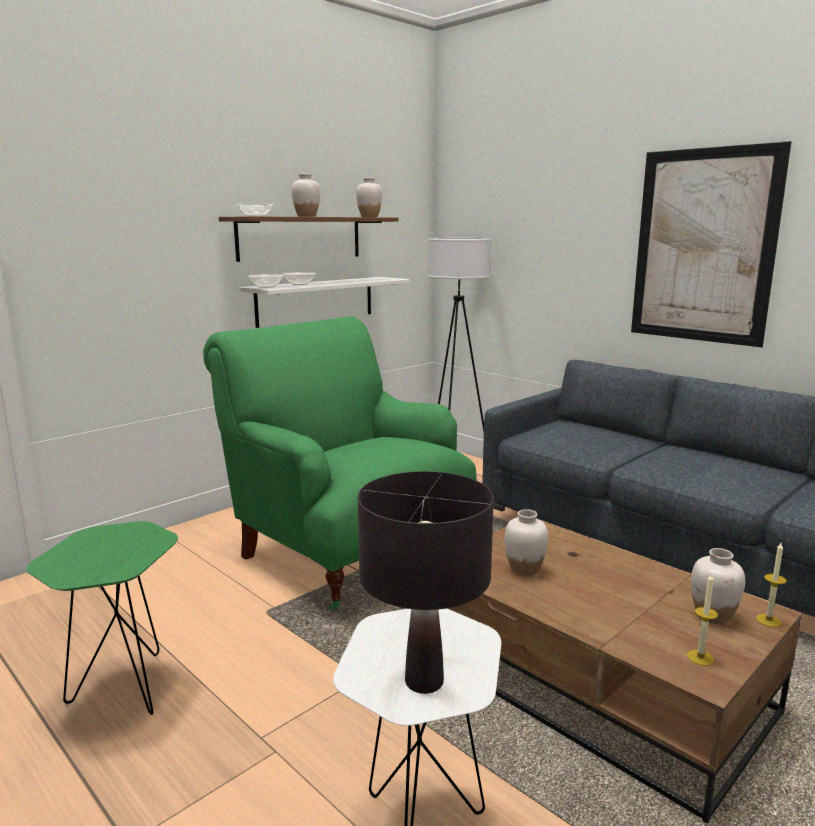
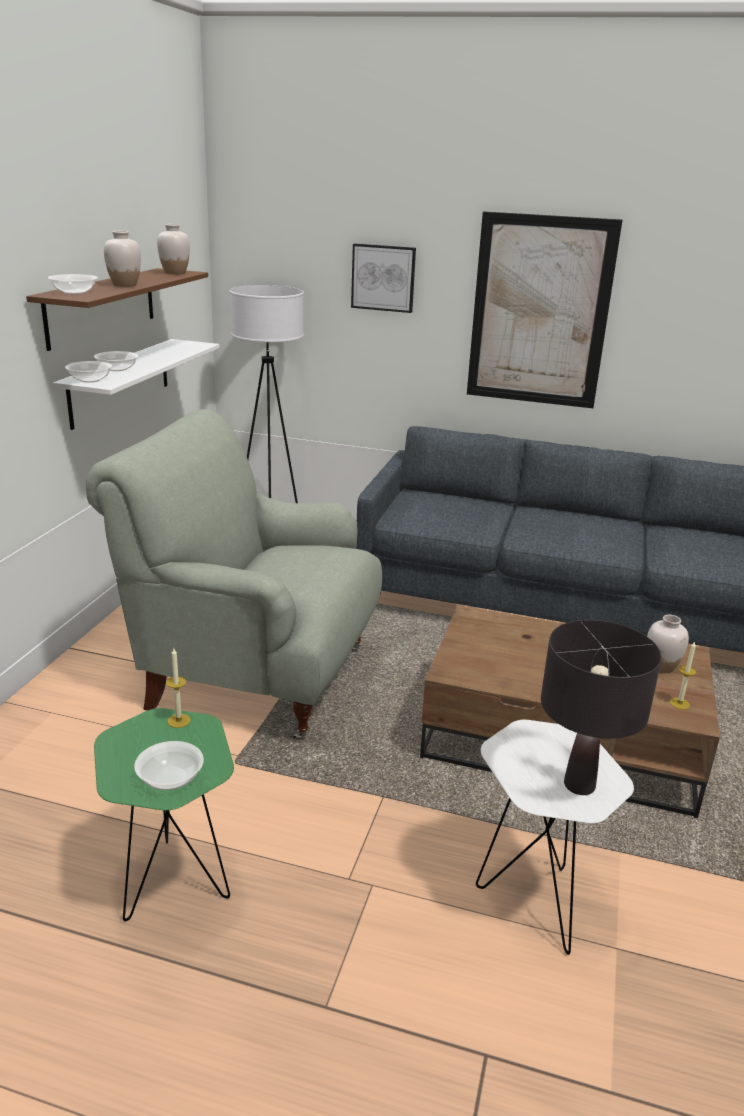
camera: 30 degrees left, 10 degrees up
(85, 568) = (170, 779): none -> bowl
(346, 554) = (254, 677): green armchair -> grey armchair
(524, 569) = (505, 661): white vase -> none
(560, 224) = (383, 278): none -> picture
(768, 620) = (695, 660): candle -> candle (179, 720)

